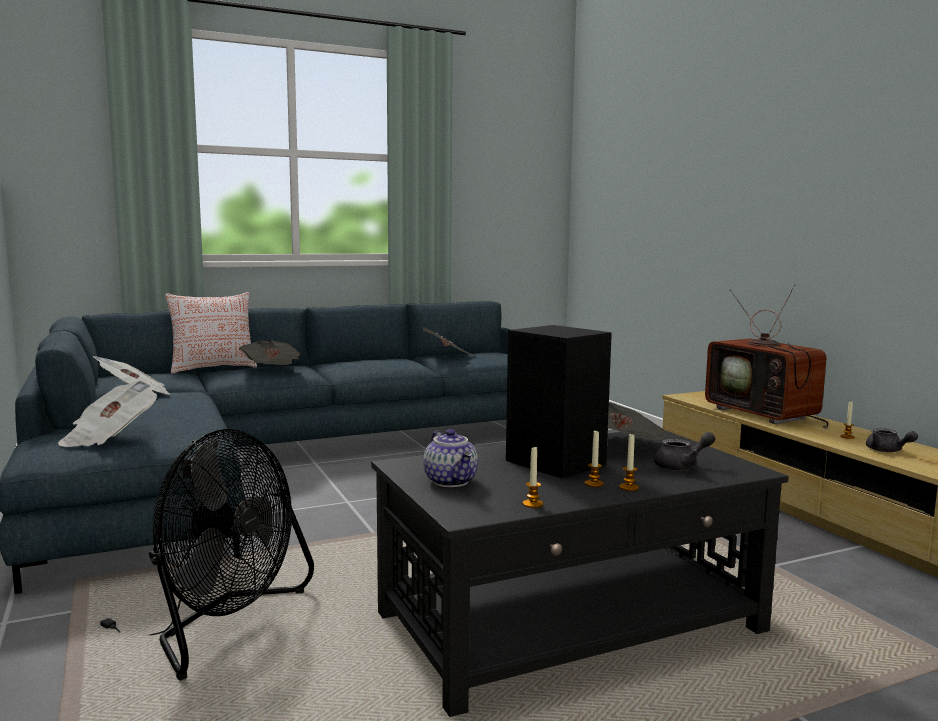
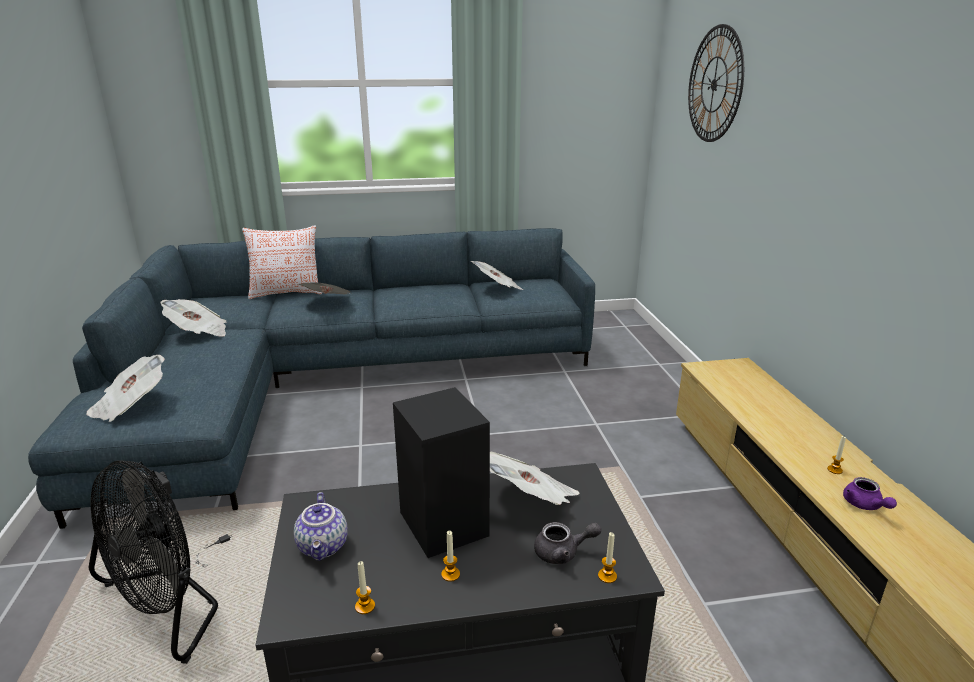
camera: 15 degrees right, 15 degrees up
(213, 627) = (172, 599): black fan -> black fan turned 90 degrees clockwise
(629, 487) = (479, 588): candle -> candle (607, 576)
(641, 155) = (714, 84): none -> wall clock
(766, 414) = (769, 413): television -> none
(887, 451) = (864, 505): grey teapot -> purple teapot

